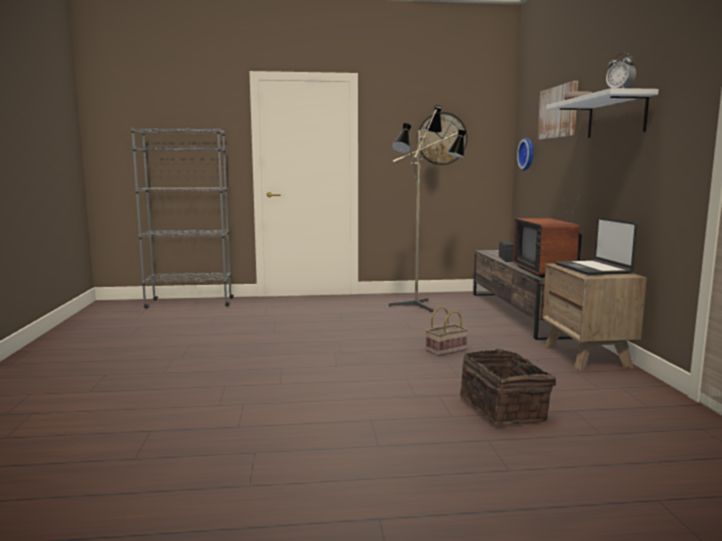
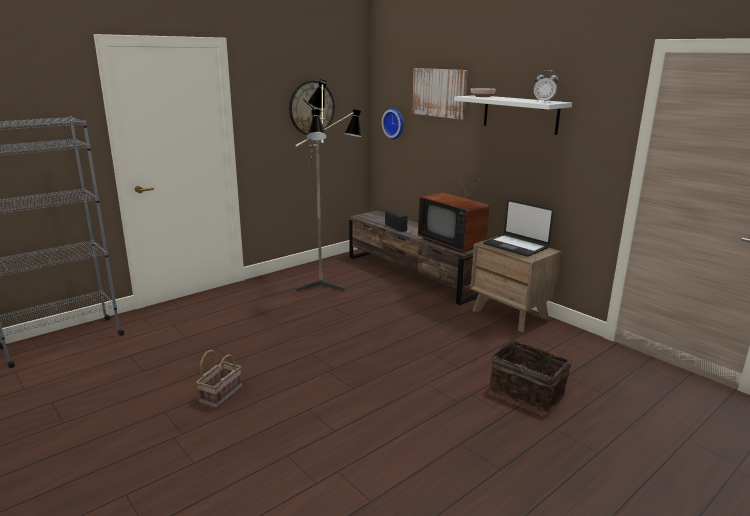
camera: 35 degrees left, 10 degrees up
(446, 350) = (413, 337): basket -> basket (221, 394)

